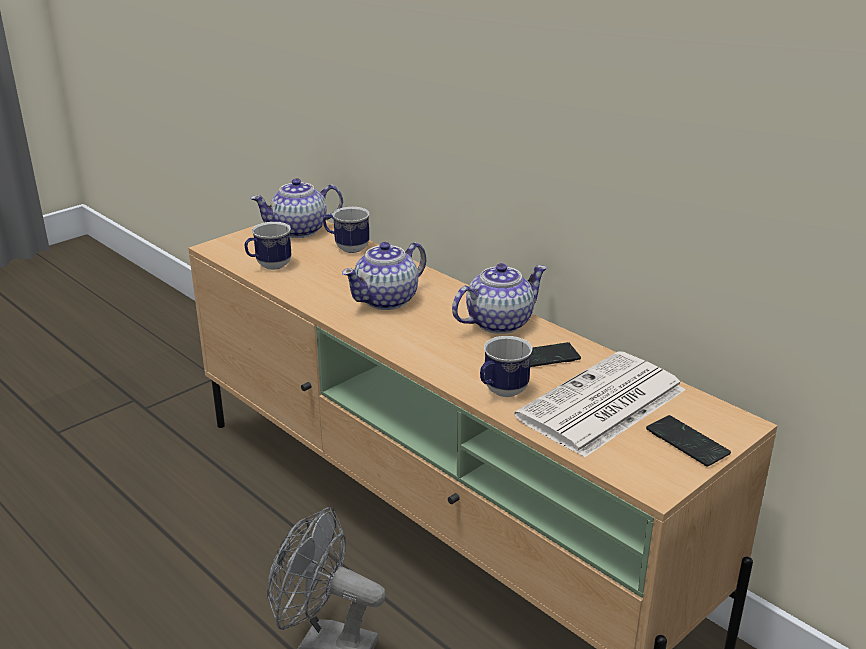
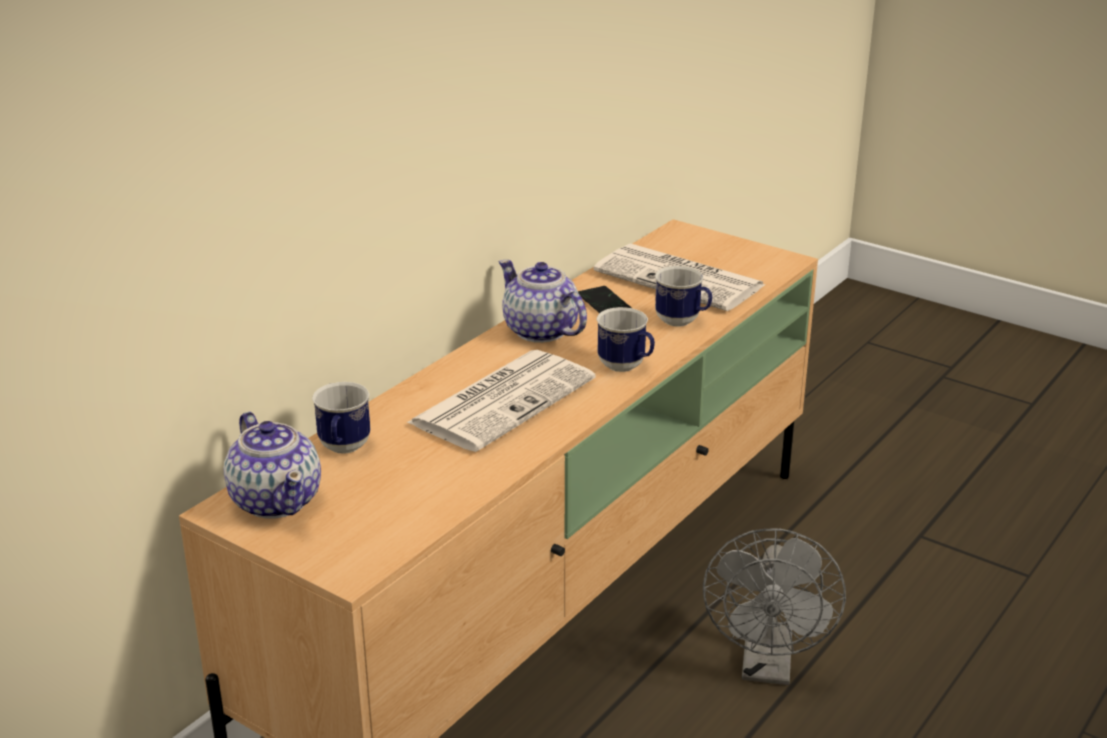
camera: 100 degrees left, 0 degrees up
(269, 266) = (418, 504): mug -> mug (626, 367)
(387, 300) = (503, 400): teapot -> newspaper
(687, 442) = (719, 248): phone -> none

